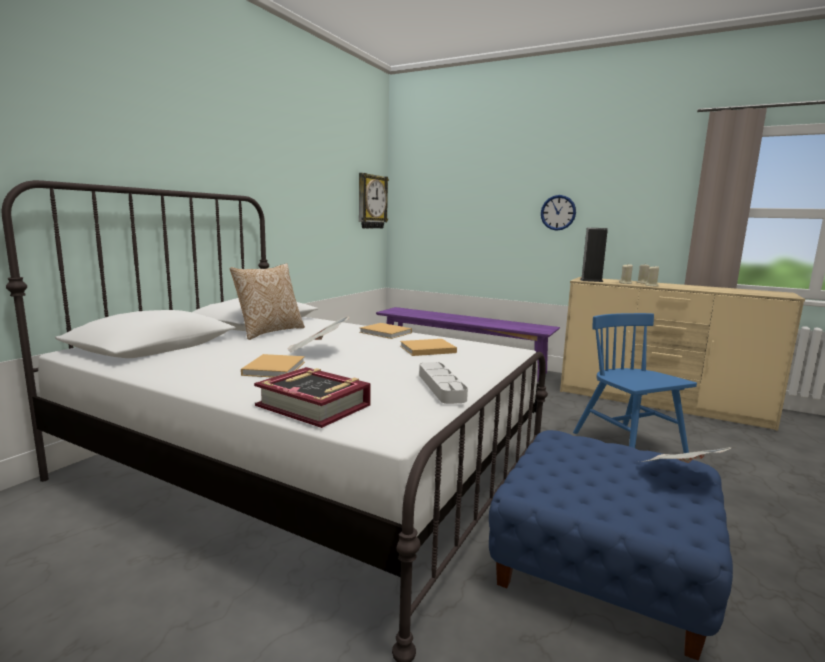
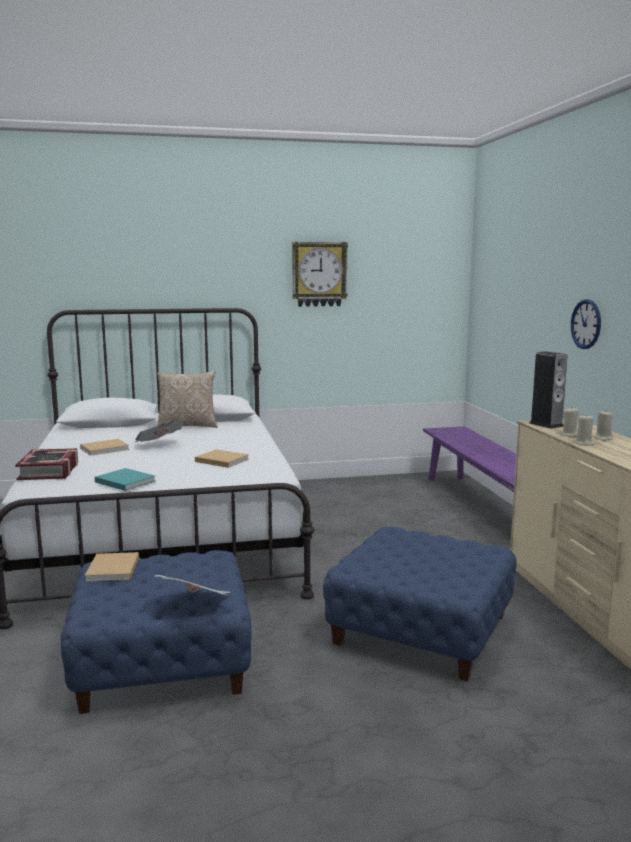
camera: 50 degrees right, 0 degrees up
(371, 201) = (434, 300): wall clock -> wall clock (319, 274)
(386, 333) = (250, 443): beige book -> beige book (112, 570)
(441, 387) = (124, 481): grey tray -> turquoise book
(628, 444) = (422, 629): blue chair -> blue ottoman

